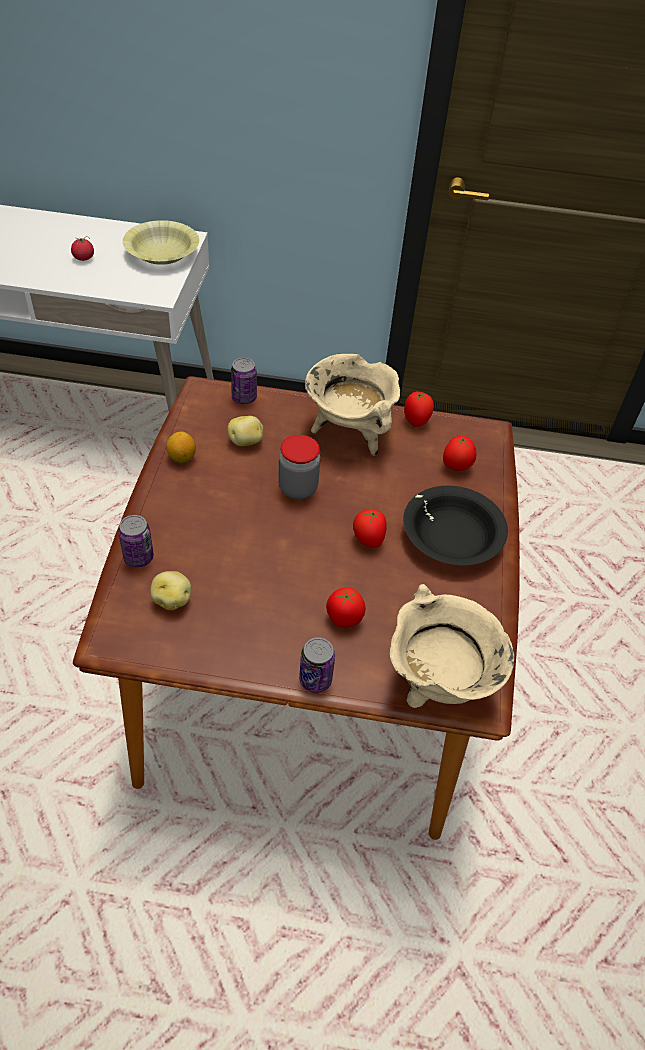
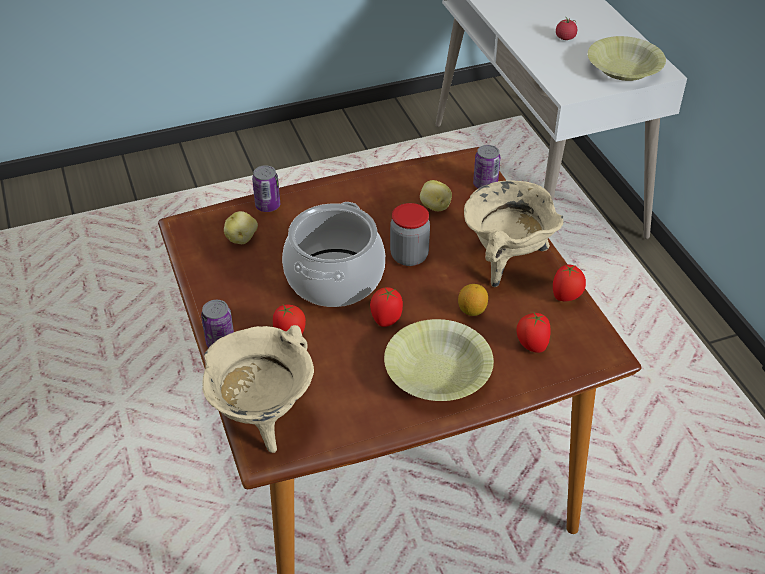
camera: 65 degrees right, 5 degrees down
(182, 458) = (384, 182): lemon -> lemon (472, 310)
(287, 552) = (334, 278): none -> cooking pot
(452, 536) = (438, 372): black bowl -> yellow bowl

